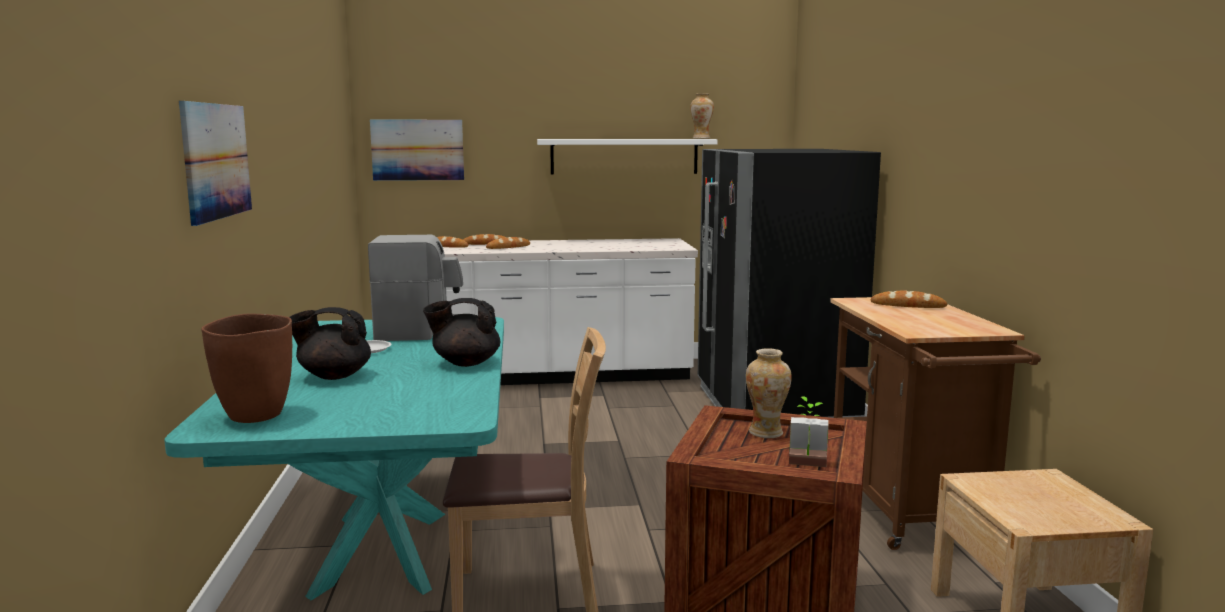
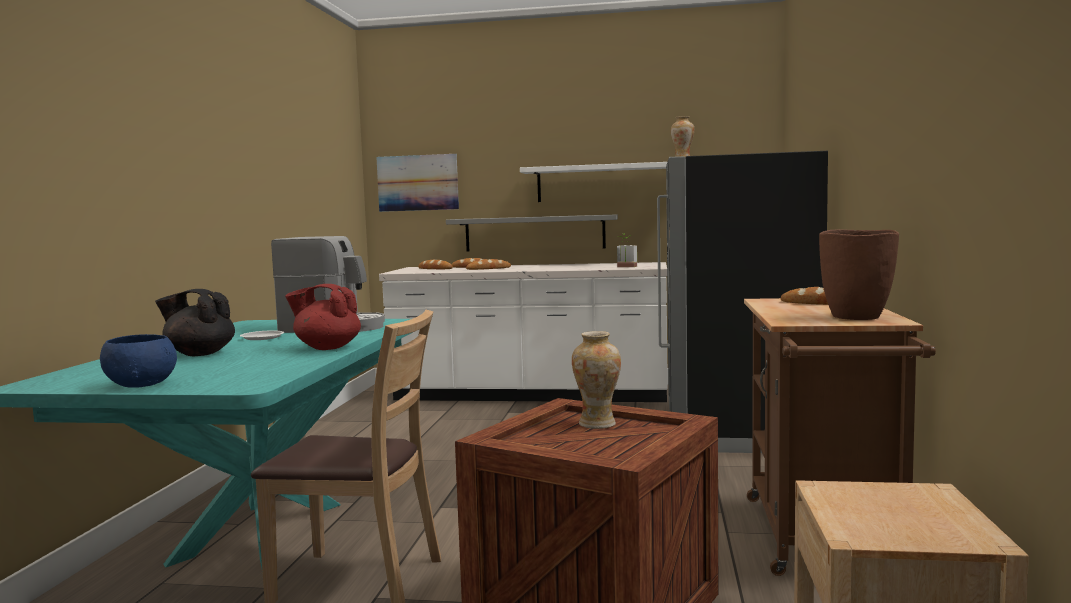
camera: 15 degrees right, 5 degrees down
(216, 161) = (121, 160): picture -> none
(256, 415) = (85, 377): brown vase -> brown vase (857, 317)
(341, 424) = (141, 385): none -> blue bowl
(465, 363) = (327, 348): black teapot -> red teapot
(546, 207) = (534, 233): none -> grey shelf
(807, 465) = (606, 453): potted plant -> potted plant (625, 267)

